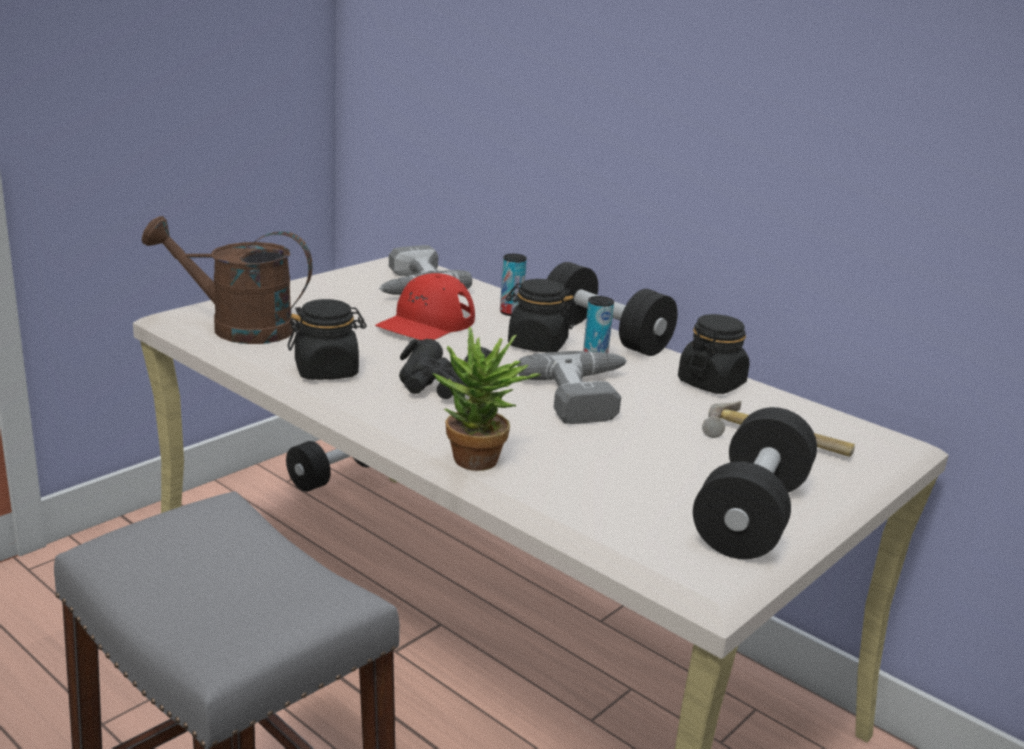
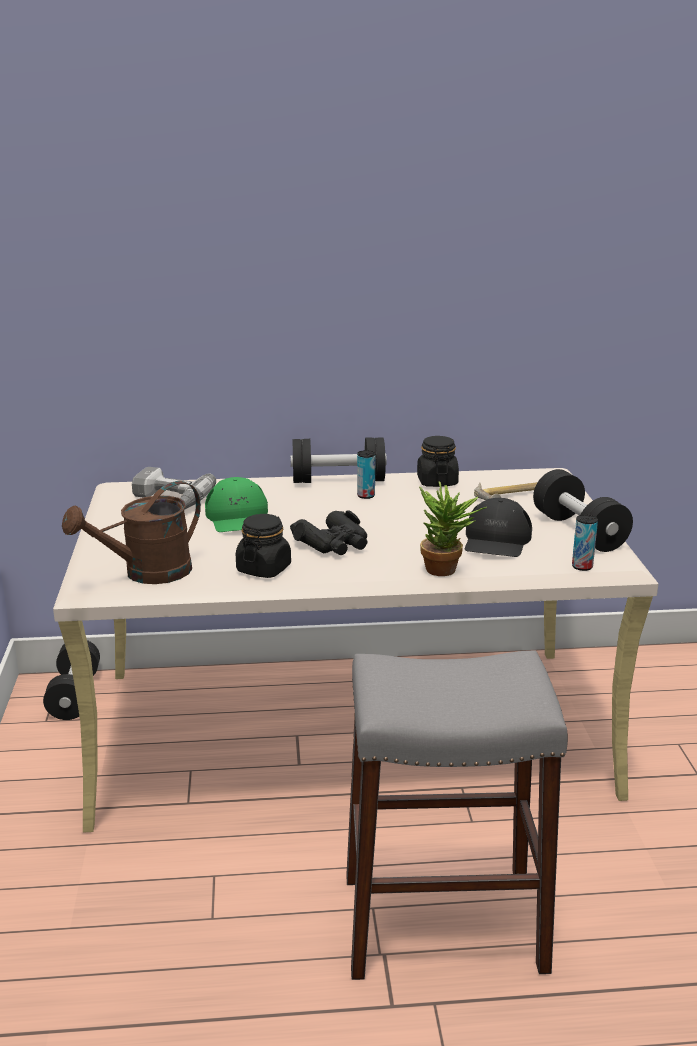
camera: 45 degrees left, 0 degrees up
(426, 323) = (238, 517): red cap -> green cap
(511, 312) = (264, 490): can -> can (582, 567)
(537, 344) = (321, 501): black jar -> none
(588, 396) = (407, 515): power drill -> none
(618, 468) = (496, 540): none -> black cap

